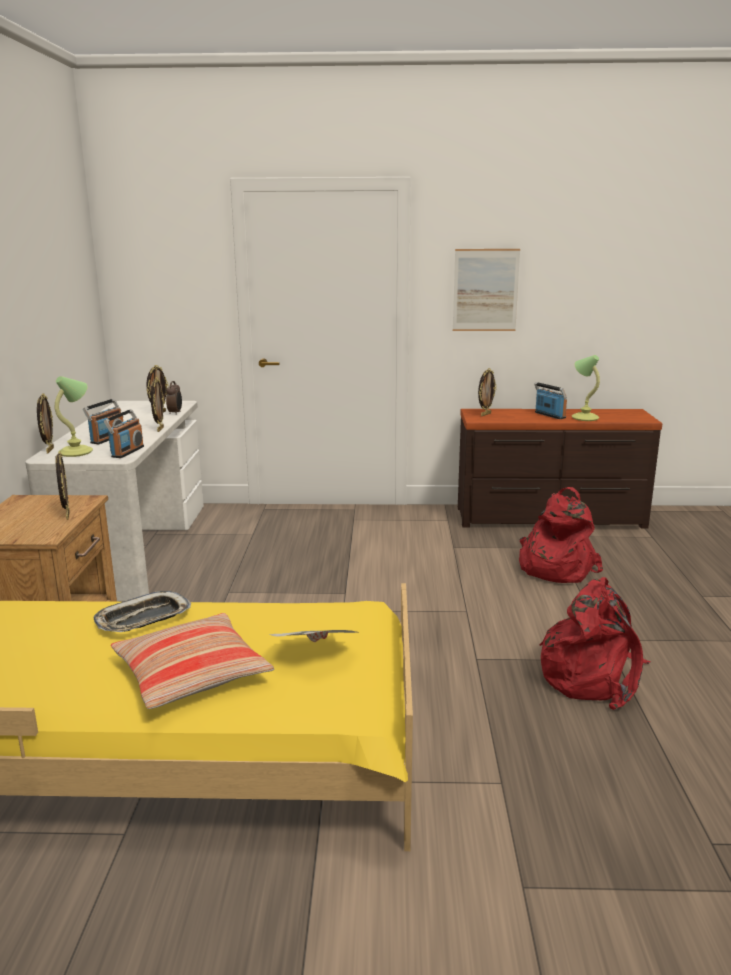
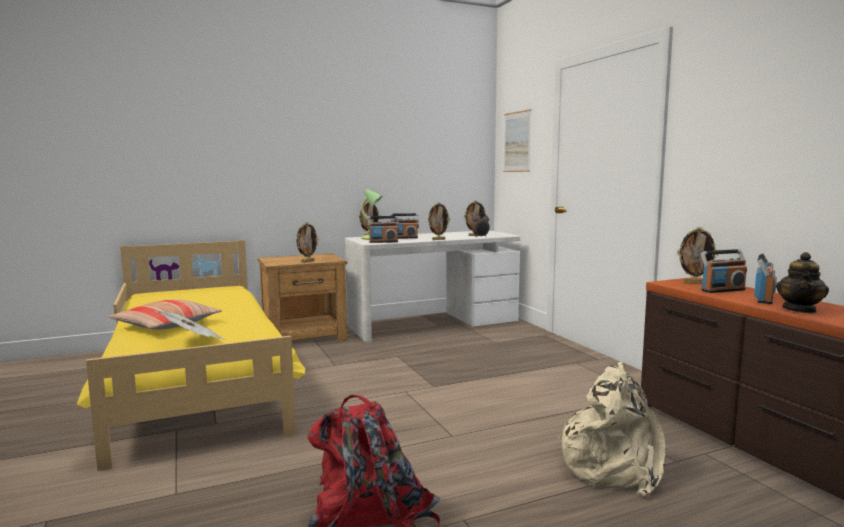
camera: 65 degrees right, 10 degrees down
(143, 619) = (230, 308): tray -> none
(485, 290) = (736, 139): picture -> picture (517, 142)
(516, 415) = (722, 290): none -> radio
(554, 568) = (613, 466): red backpack -> beige backpack
(584, 418) = (800, 310): table lamp -> teapot

